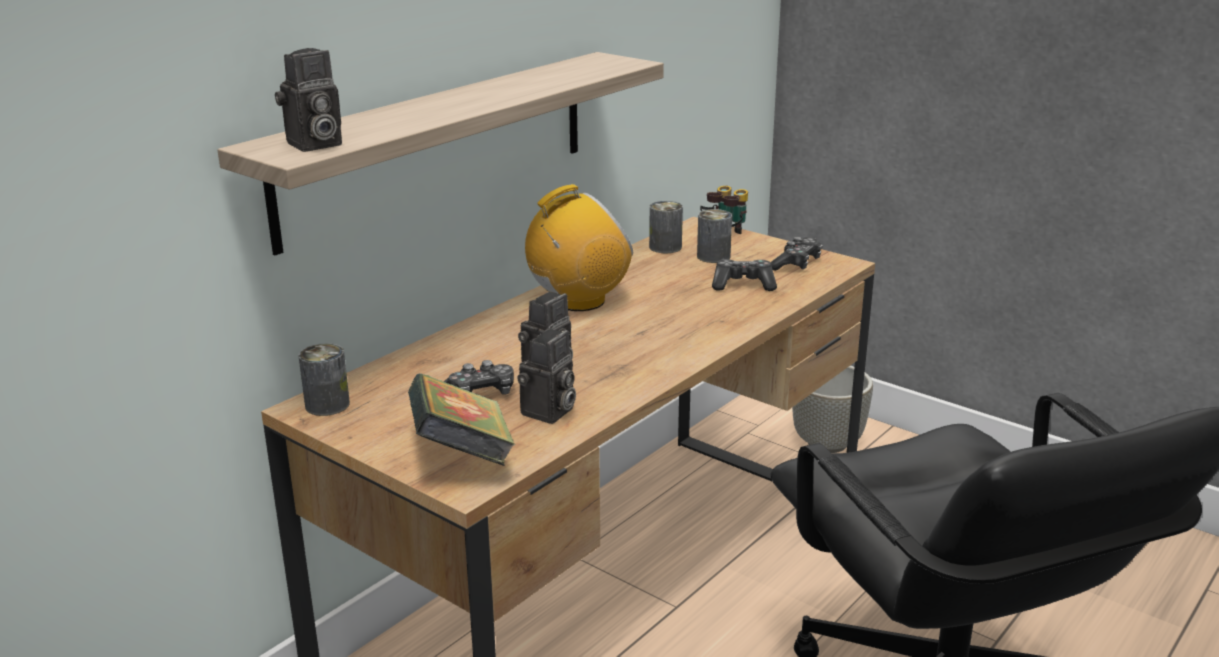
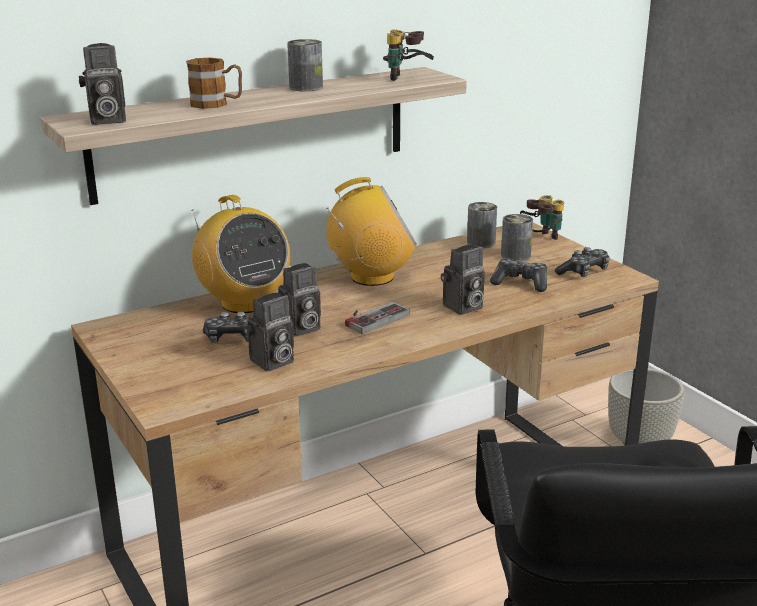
camera: 20 degrees right, 0 degrees up
(327, 405) = (118, 328): can -> can (306, 87)
(422, 113) = (216, 104): none -> mug
(457, 352) = (244, 303): none -> radio
(462, 456) = (179, 384): book -> none
(600, 66) = (408, 78): none -> binoculars
(618, 345) = (372, 317): none -> game controller
(705, 320) = (462, 308): none -> camera

